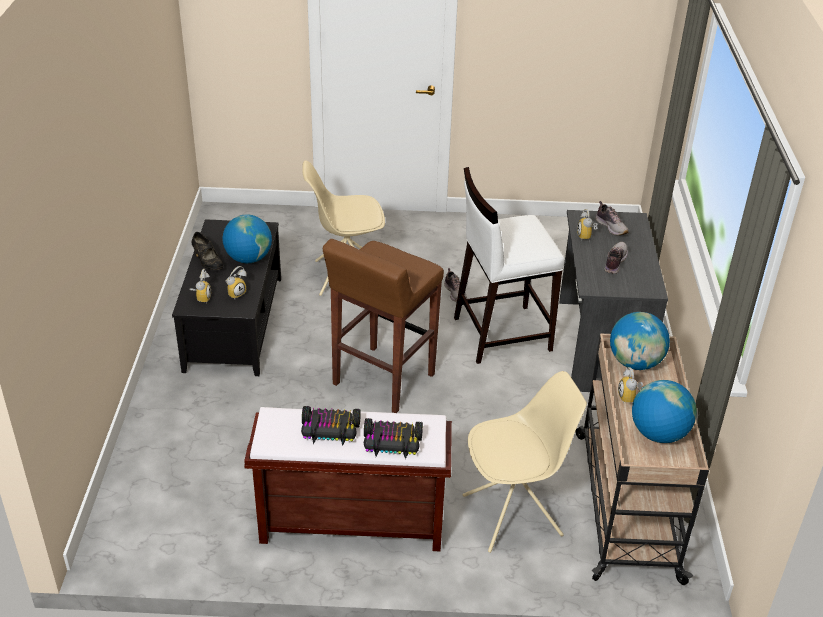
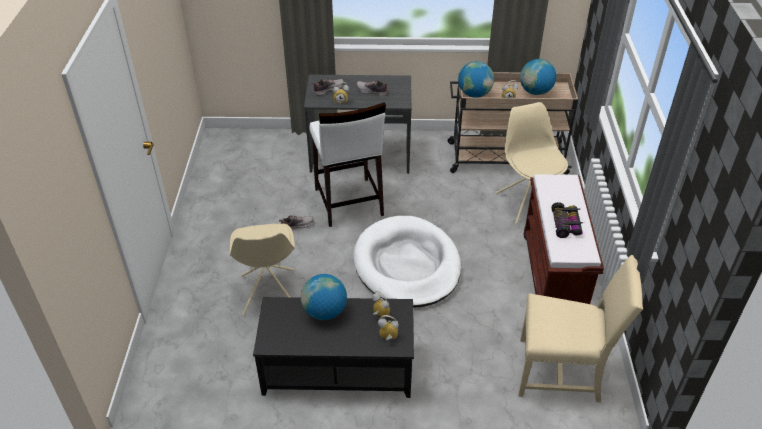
camera: 90 degrees left, 5 degrees up
(183, 505) = (562, 372): none -> beige chair
(207, 263) = (331, 341): black shoe -> none
(382, 380) = (407, 265): brown stool -> white dog bed
(392, 443) = (569, 196): toy car -> none

